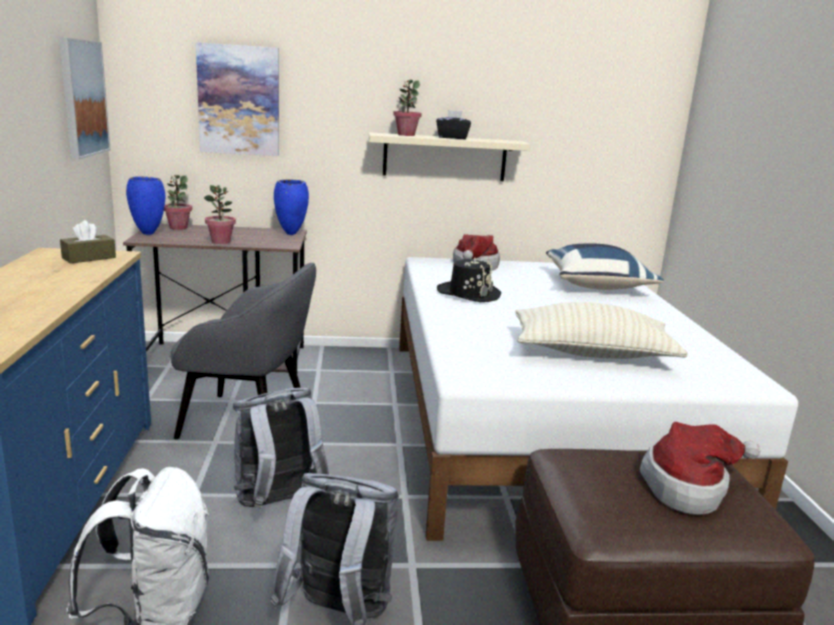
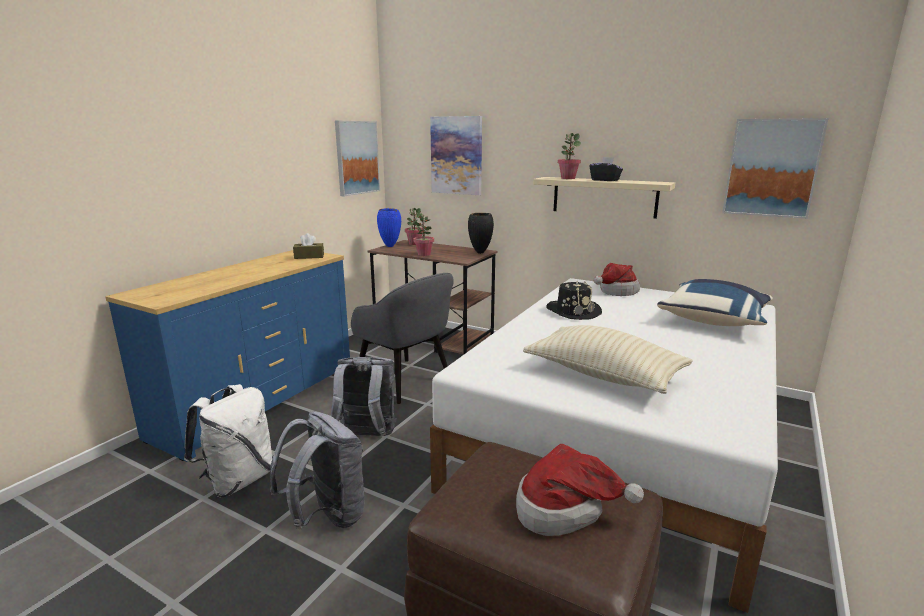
camera: 35 degrees right, 0 degrees up
(291, 234) = (480, 253): blue vase -> black vase
(612, 127) = (772, 168): none -> picture

